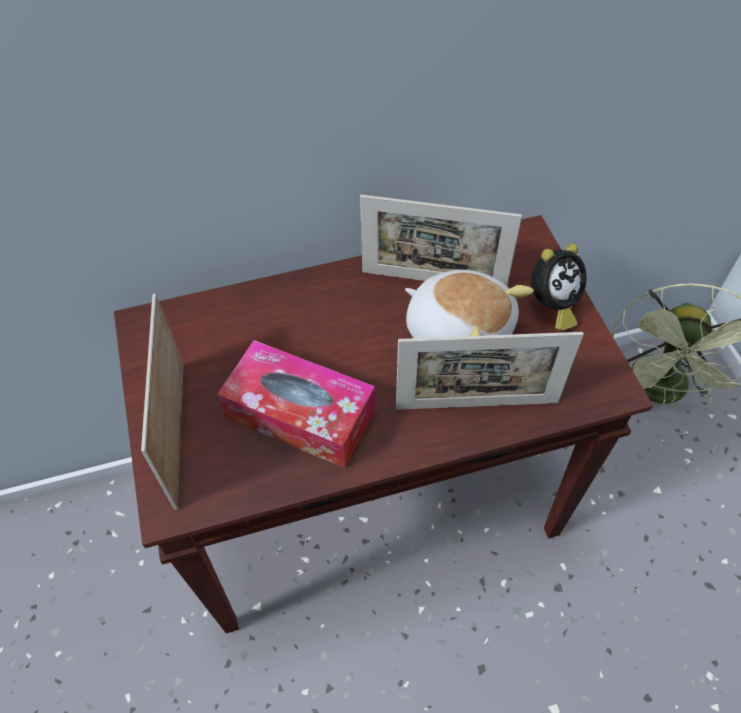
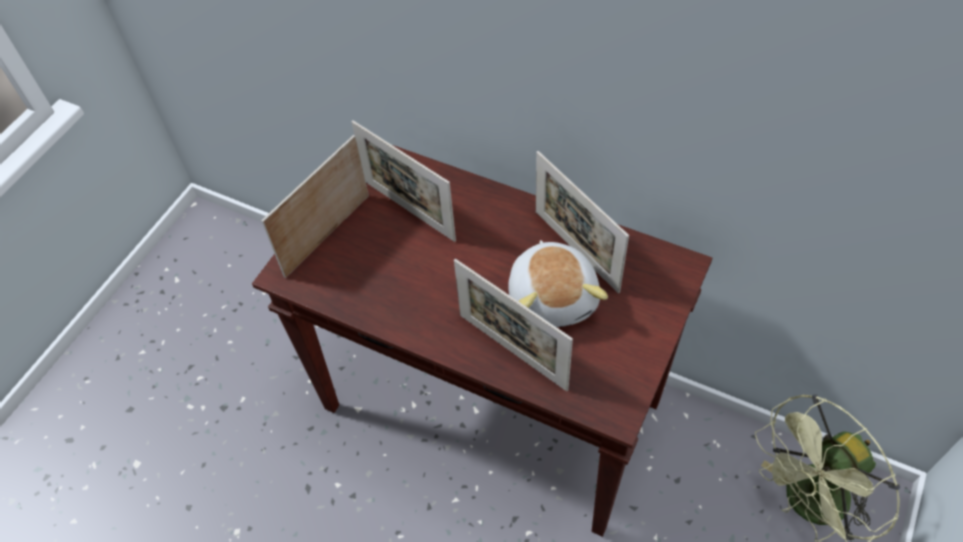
camera: 45 degrees right, 0 degrees up
(241, 350) = (409, 210): none -> picture frame
(300, 414) = (402, 275): tissue box -> none
(551, 306) = (640, 327): alarm clock -> none

